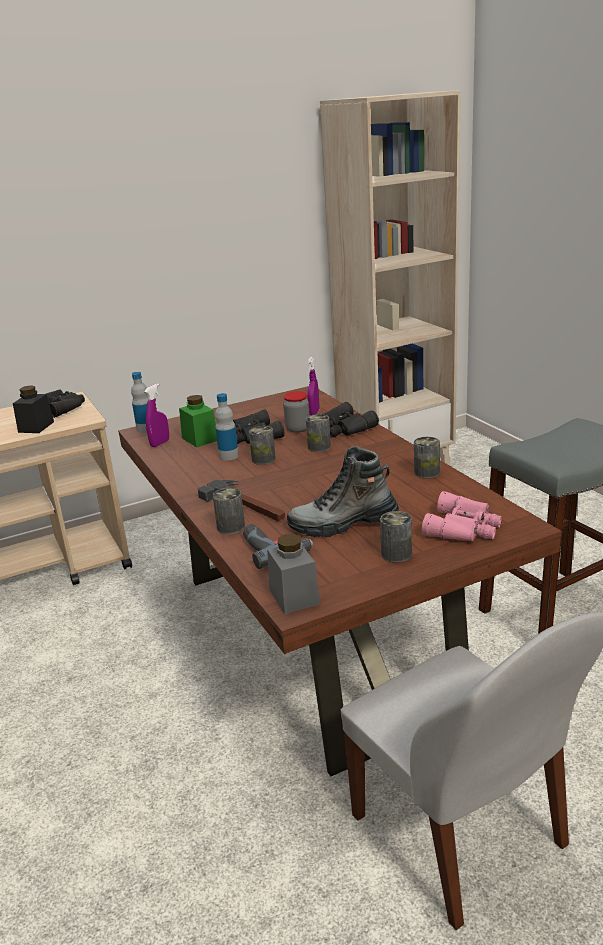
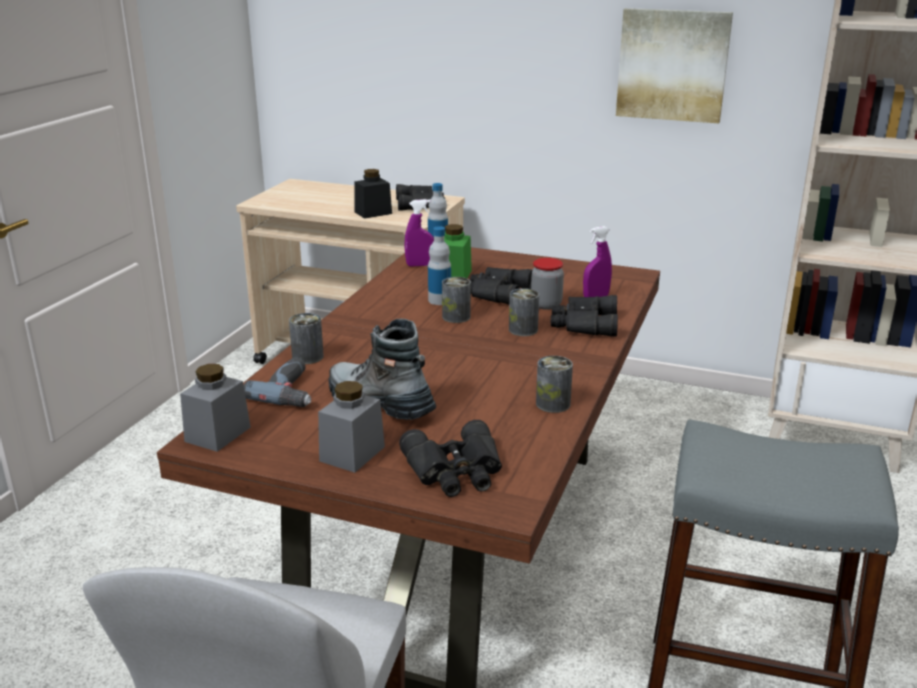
camera: 45 degrees right, 0 degrees up
(226, 238) = (672, 65): none -> picture
(246, 505) = (356, 346): hammer -> none
(396, 554) = (352, 454): can -> grey jar
(464, 528) = (456, 471): pink binoculars -> black binoculars

